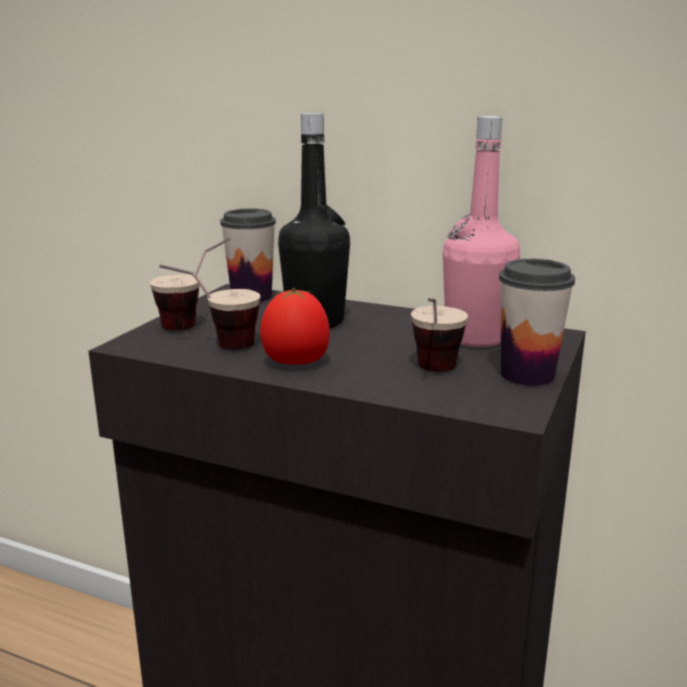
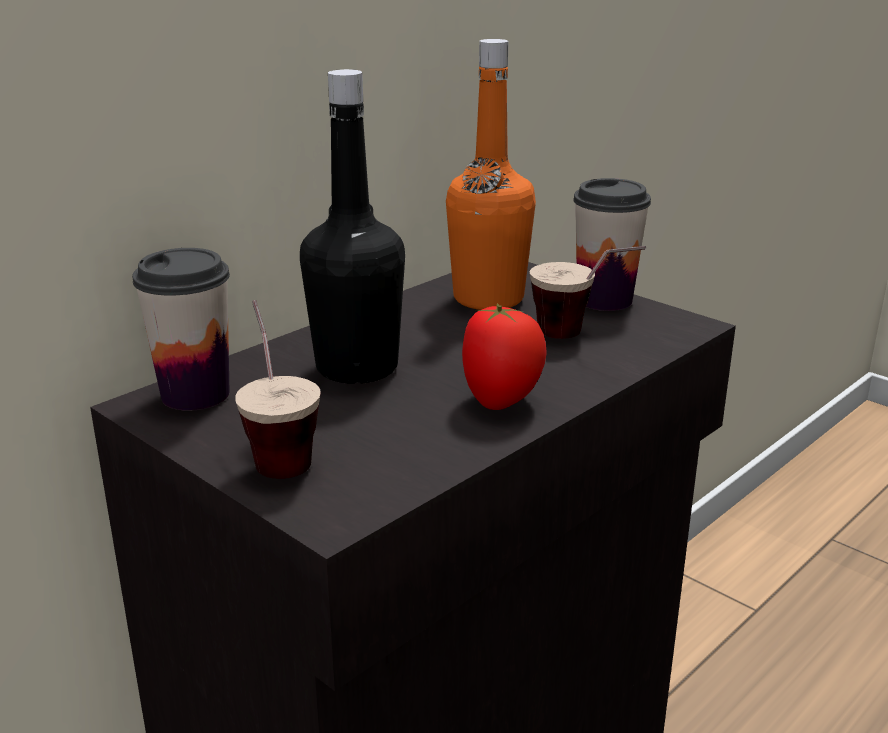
camera: 70 degrees left, 5 degrees up
(215, 346) = (400, 446): cup -> none
(475, 338) = (488, 298): pink bottle -> orange bottle

